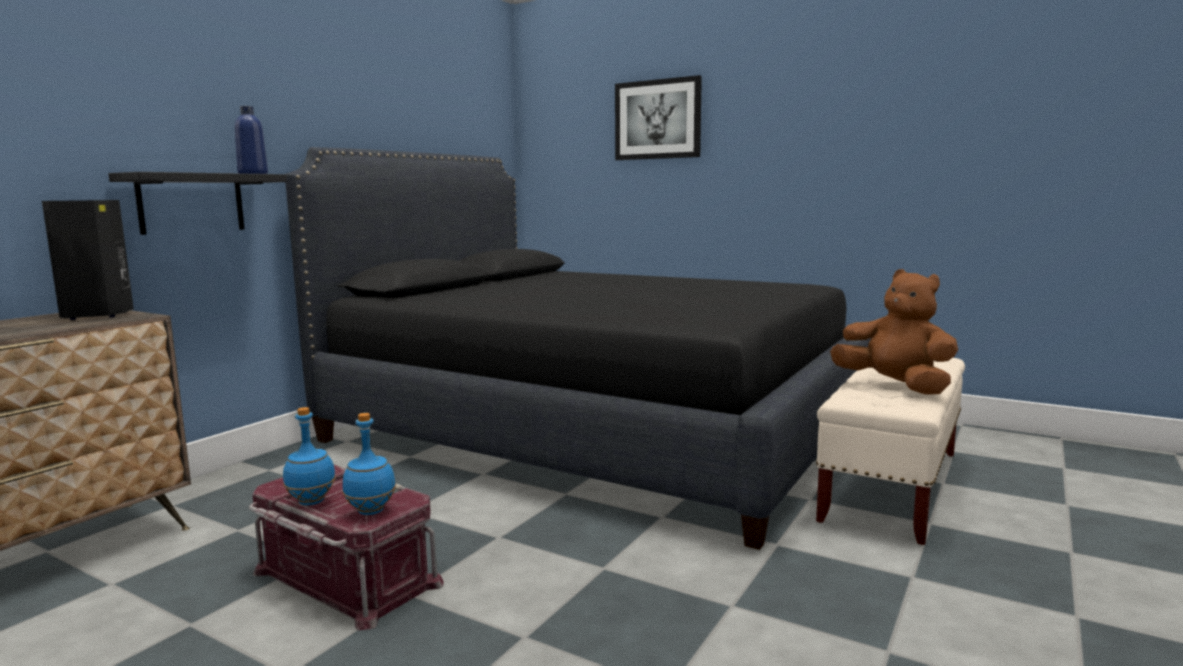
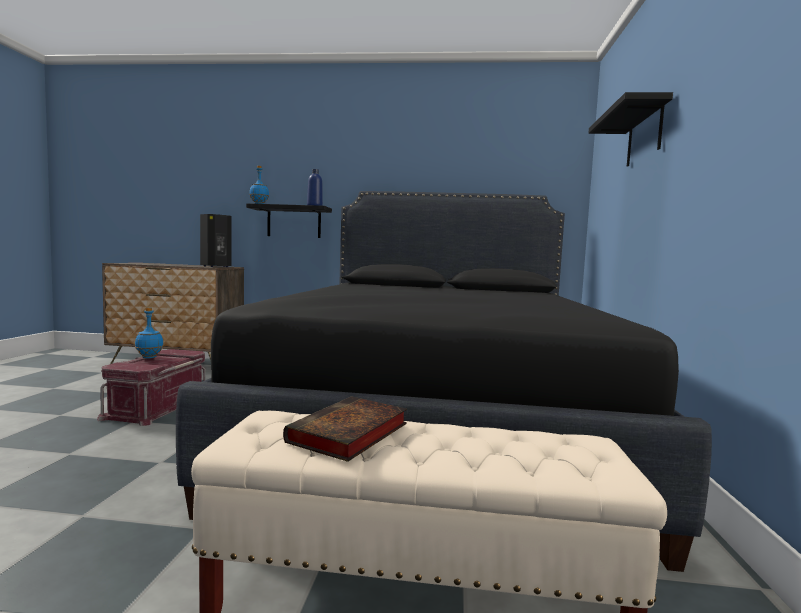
camera: 65 degrees right, 5 degrees down
(370, 511) = (128, 365): blue bottle -> blue bottle (258, 204)
(657, 119) = (644, 135): picture -> black shelf
(895, 386) = (348, 435): brown plush toy -> book

